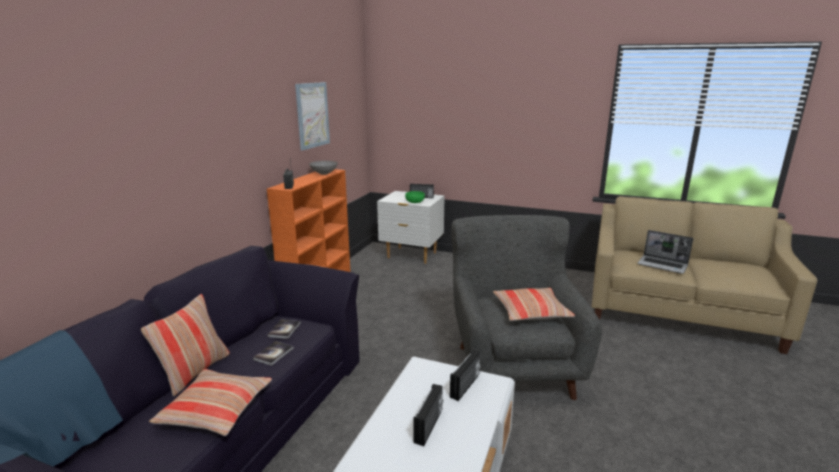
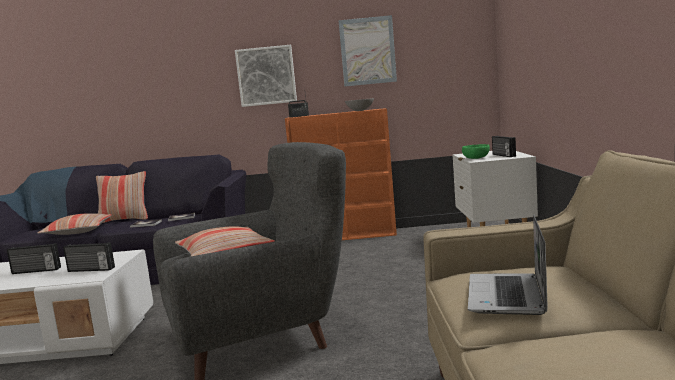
camera: 70 degrees right, 10 degrees down
(247, 143) = (266, 76): none -> picture

